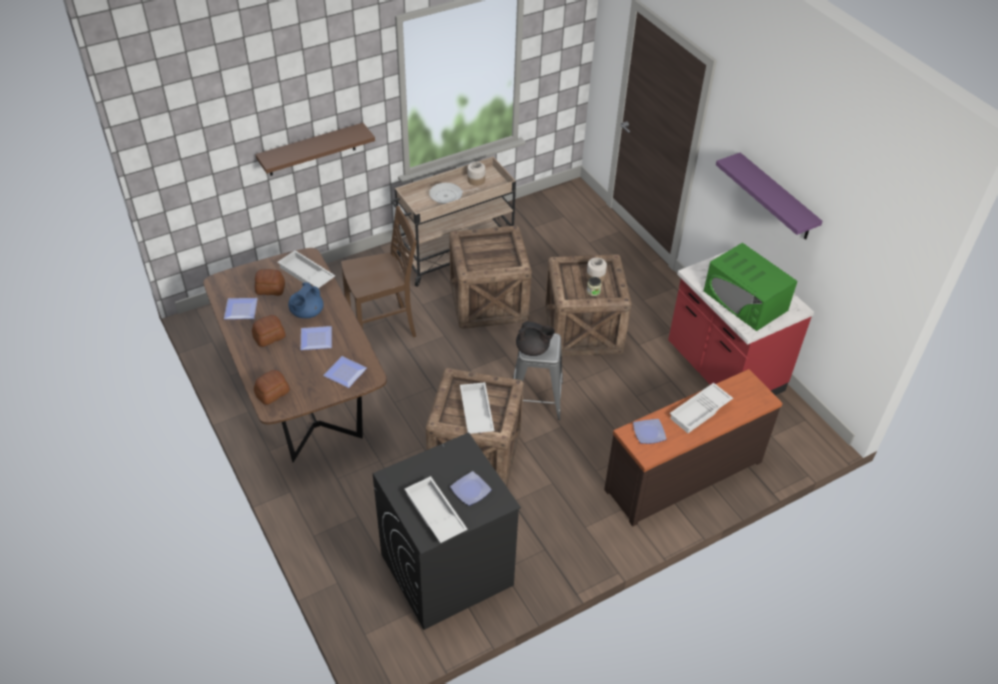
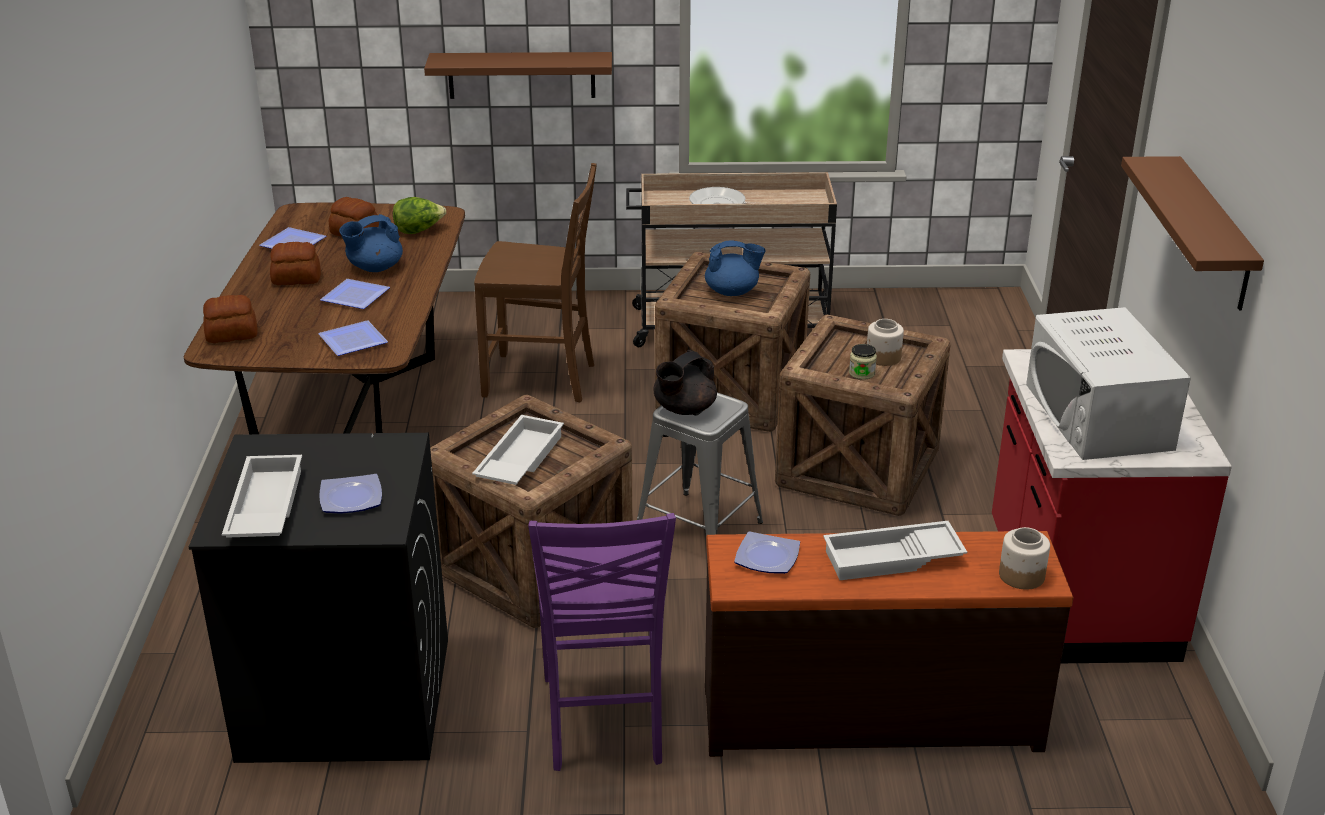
camera: 30 degrees right, 15 degrees down
(305, 274) = (419, 231): white tray -> lettuce
(476, 180) = (782, 198): jar -> jar (1021, 576)
(490, 254) = (733, 292): none -> blue teapot
(533, 349) = (684, 409): black teapot -> black teapot turned 90 degrees clockwise
(574, 528) = (604, 722): none -> purple chair
(745, 301) = (1098, 416): green microwave -> white microwave
(776, 198) = (1213, 234): purple shelf -> brown shelf

